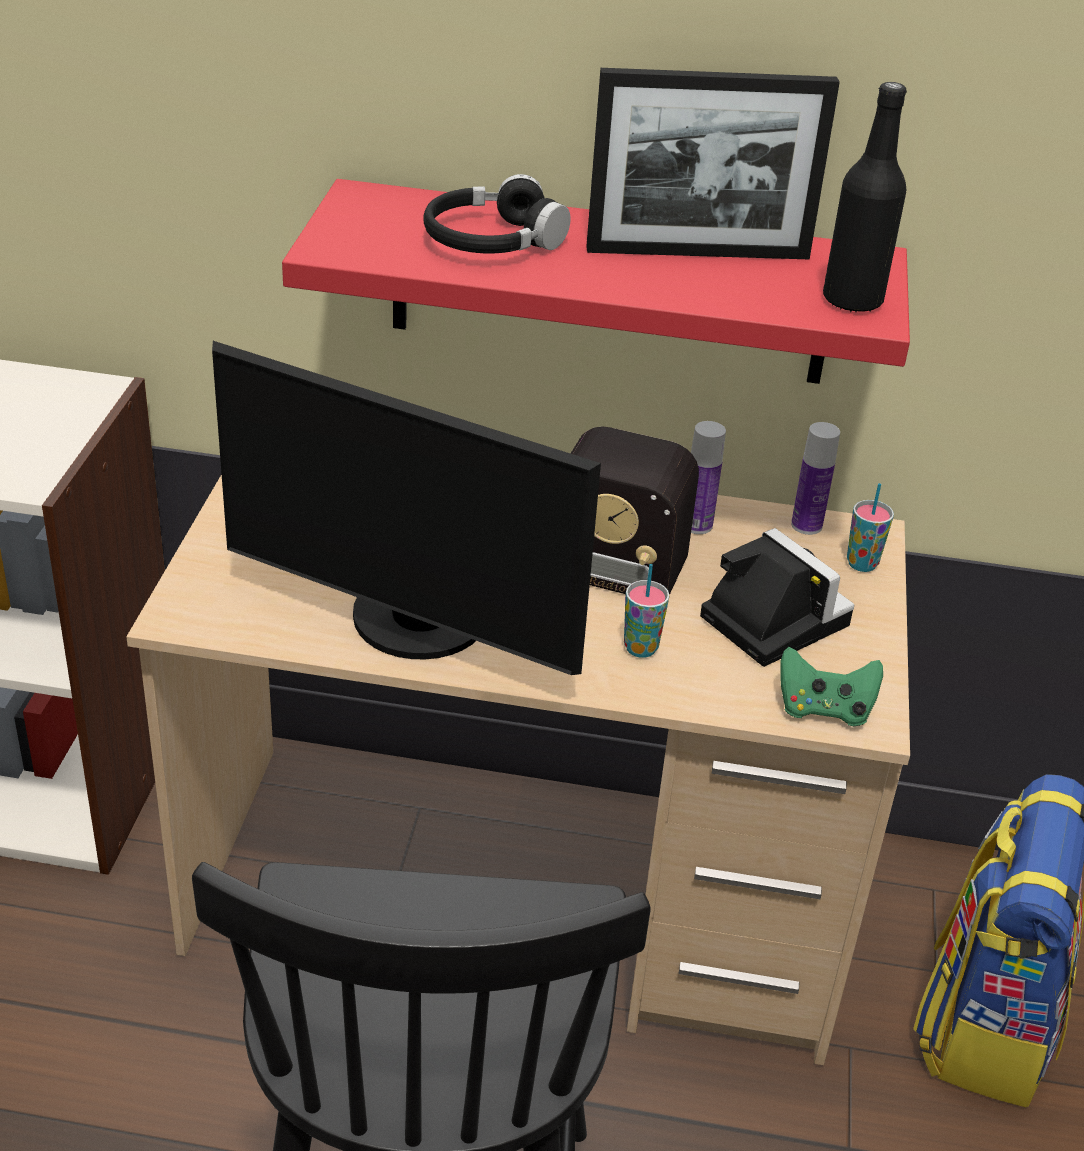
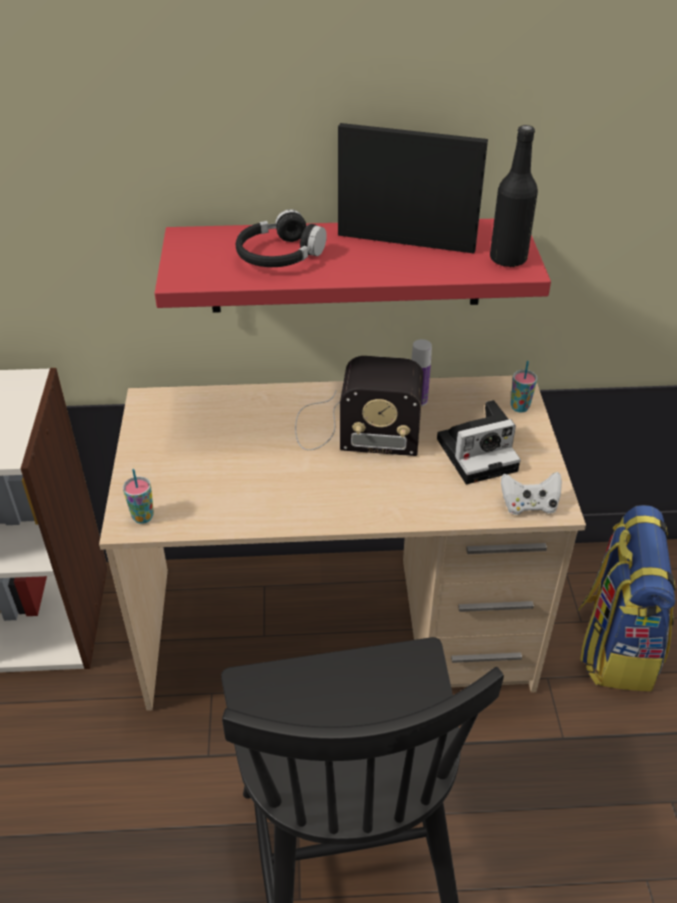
camera: 10 degrees left, 5 degrees up
(413, 625) = (273, 500): monitor -> none
(640, 648) = (412, 488): cup -> cup (143, 517)
(698, 253) = (406, 242): picture frame -> picture frame turned 150 degrees counterclockwise
(769, 618) = (479, 453): camera -> camera turned 120 degrees clockwise
(806, 525) = (480, 388): bottle -> none
(824, 709) = (529, 505): green game controller -> white game controller

